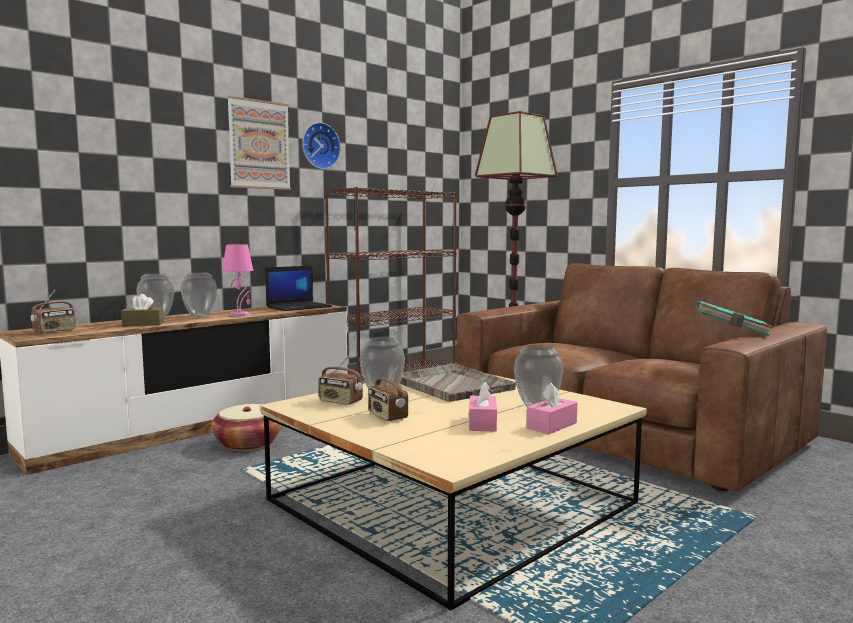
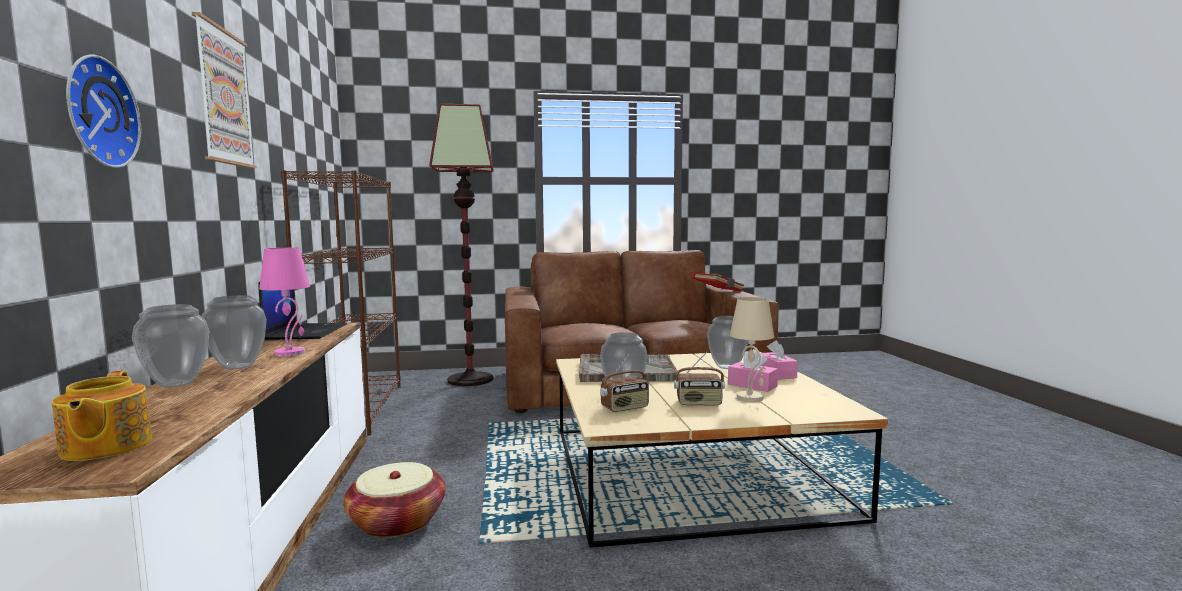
camera: 55 degrees left, 0 degrees up
(55, 331) = (104, 447): radio -> teapot
(143, 324) = (217, 394): brown tissue box -> none
(319, 146) = (266, 110): wall clock -> wall clock (96, 112)
(434, 428) = (750, 398): none -> beige table lamp
(731, 332) = (718, 292): turquoise book -> red book

